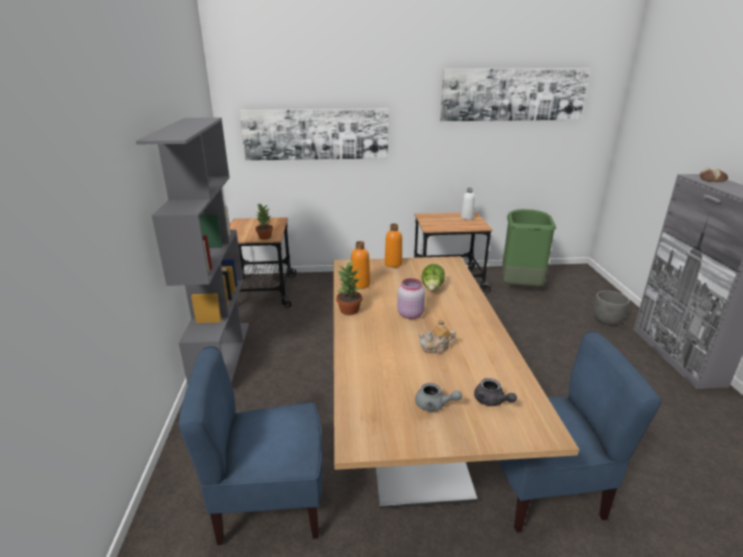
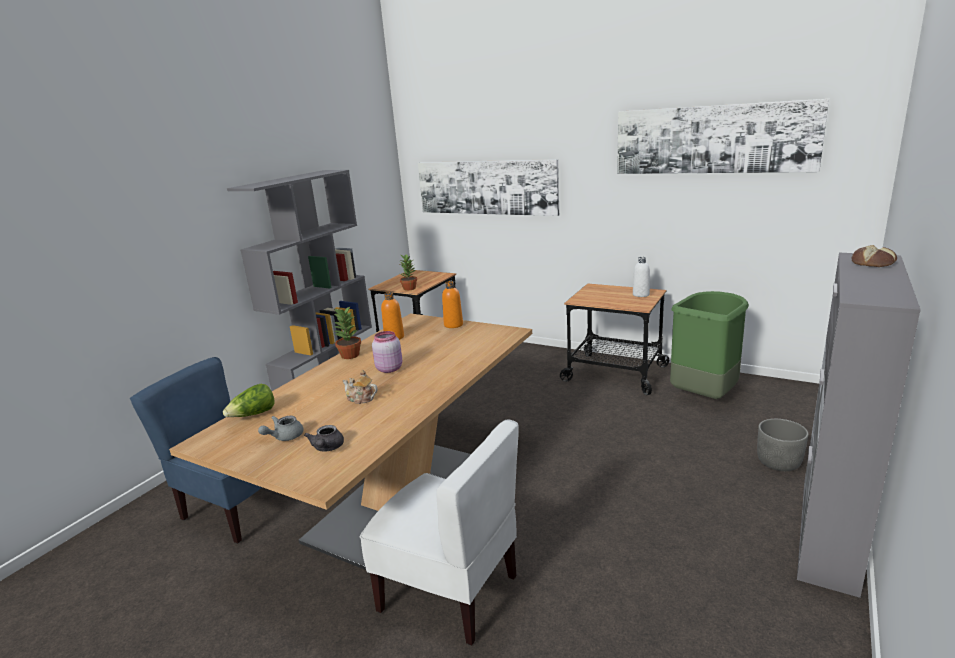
camera: 35 degrees right, 5 degrees down
(432, 288) = (449, 352): lettuce -> lettuce (253, 415)
(434, 405) = (284, 437): grey teapot -> grey teapot turned 75 degrees clockwise
(544, 488) = (450, 592): blue chair -> white chair

